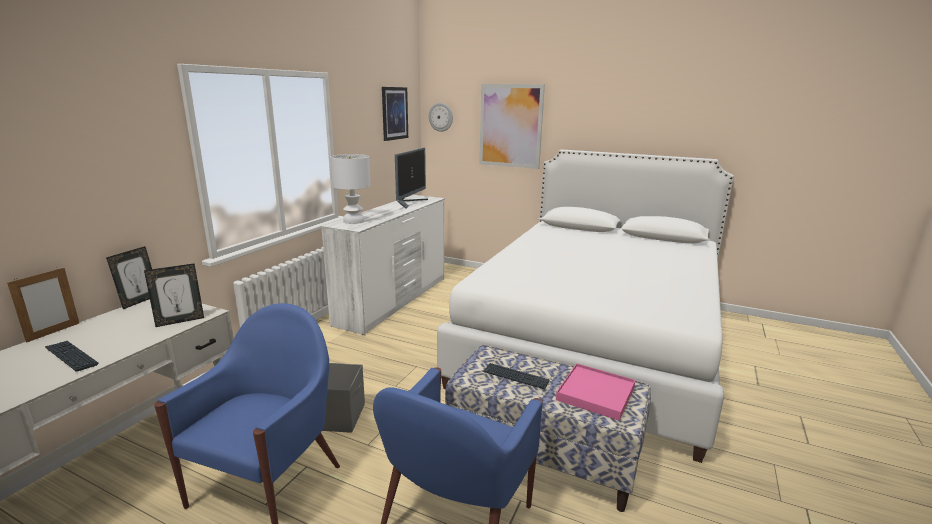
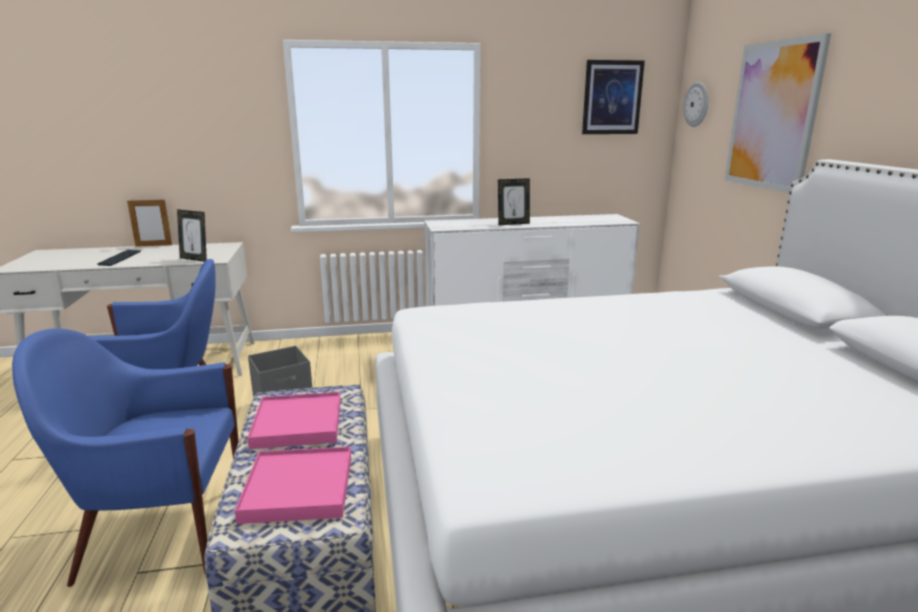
camera: 55 degrees right, 0 degrees up
(139, 301) = (220, 243): picture frame -> picture frame (513, 223)
(353, 221) = (460, 223): white table lamp -> none
(409, 203) = (577, 219): monitor -> none
(515, 377) = (297, 424): keyboard -> pink tray

